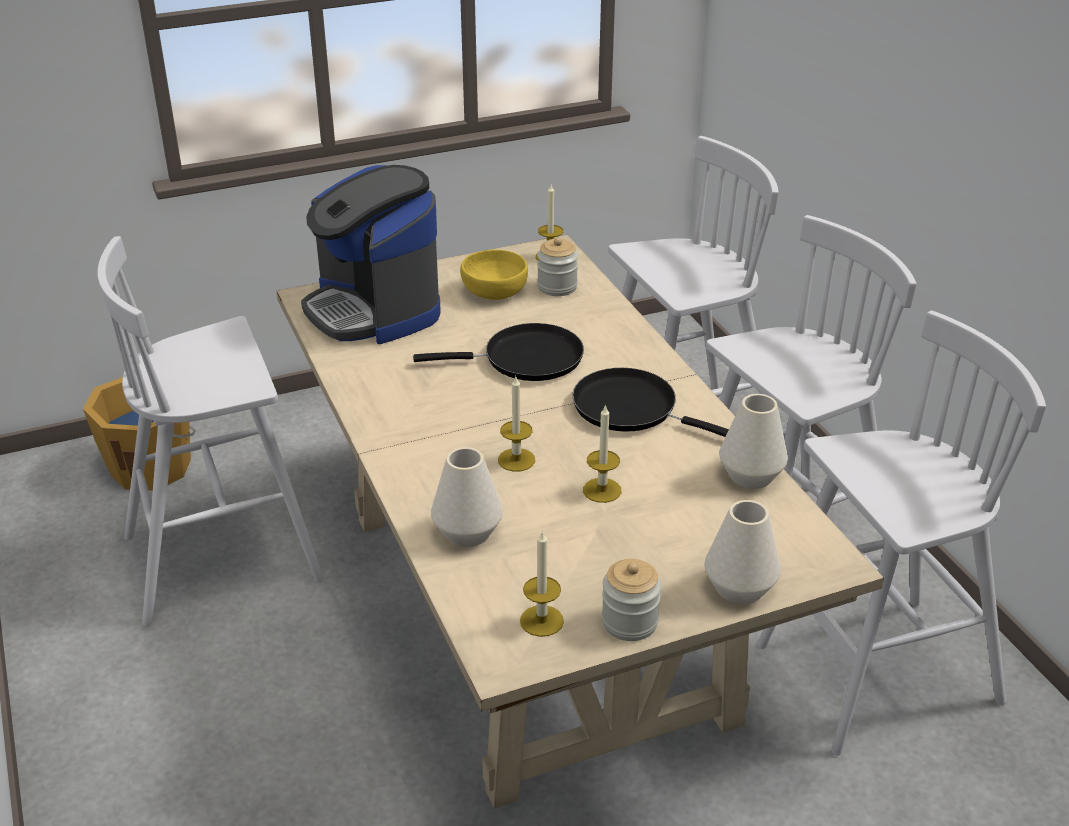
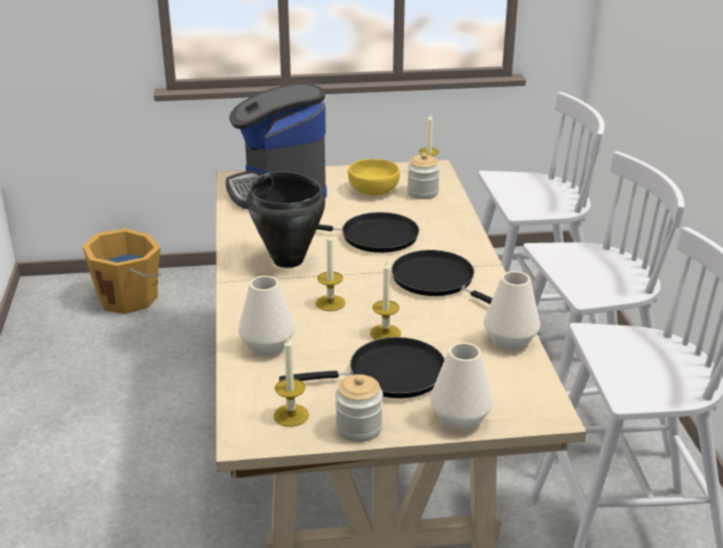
camera: 15 degrees right, 5 degrees down
(227, 558) = (153, 366): white stool -> none
(435, 407) = (288, 260): none -> black cooking pot
(632, 545) = (389, 374): none -> black frying pan

